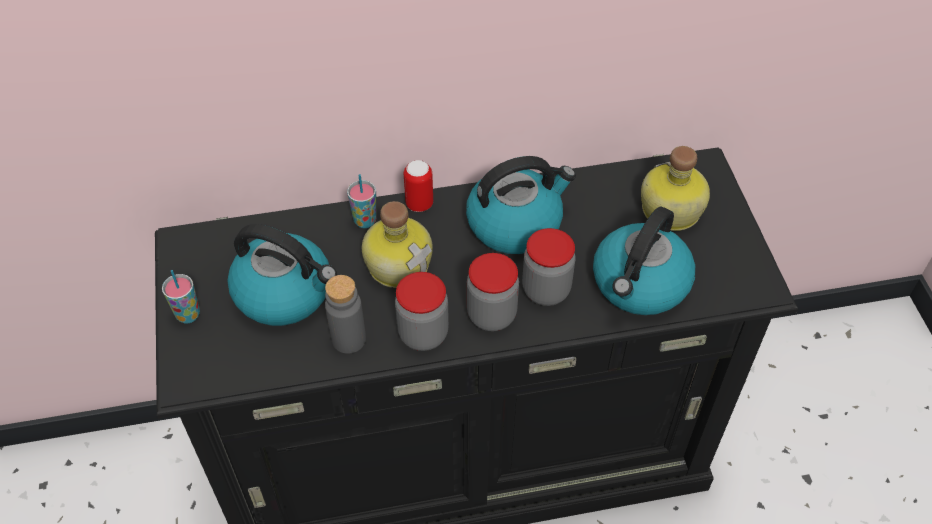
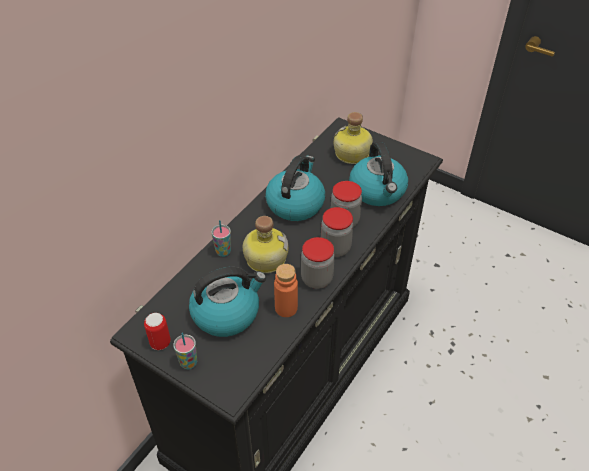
camera: 45 degrees left, 5 degrees down
(348, 339) = (286, 308): grey bottle -> orange bottle
(419, 204) = (240, 226): can -> can (160, 343)

